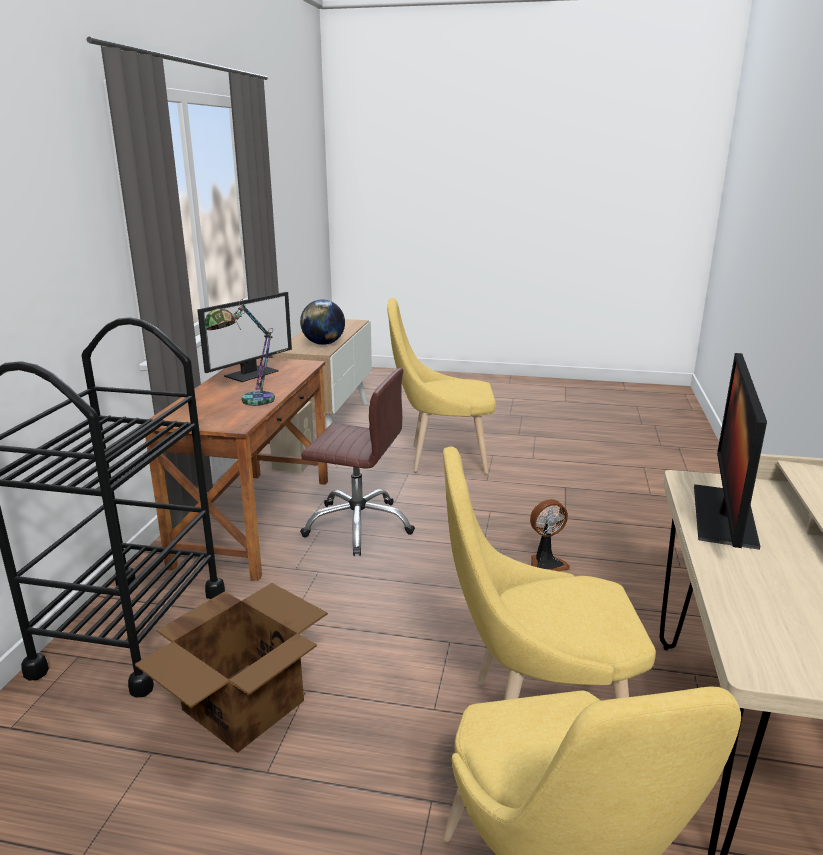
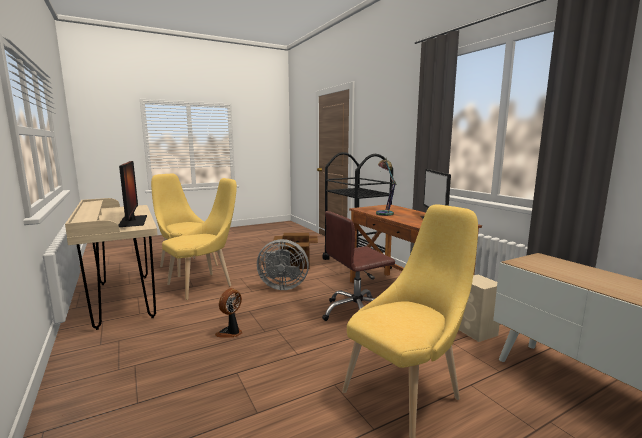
camera: 140 degrees right, 10 degrees down
(323, 344) = (554, 270): globe -> none
(381, 627) = (282, 286): none -> grey fan

